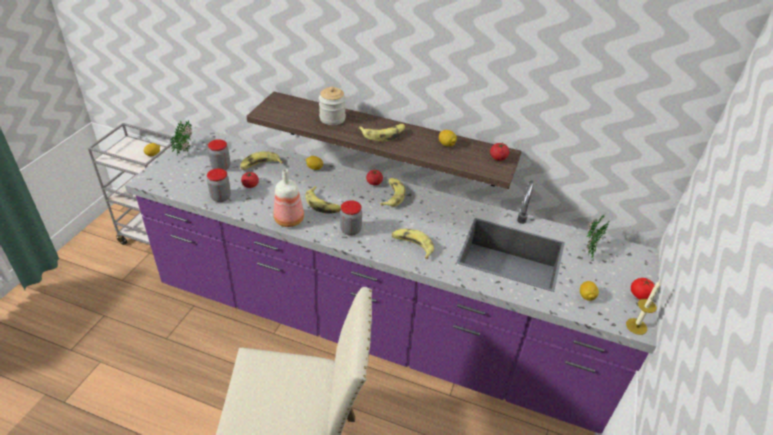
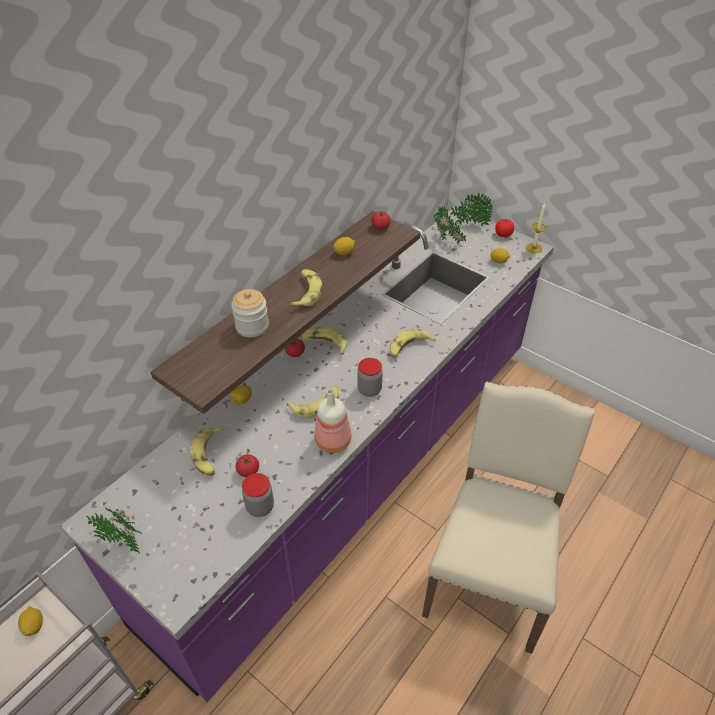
camera: 70 degrees left, 5 degrees up
(221, 167) = (190, 500): jar -> none
(635, 265) = (470, 224): none -> potted plant

